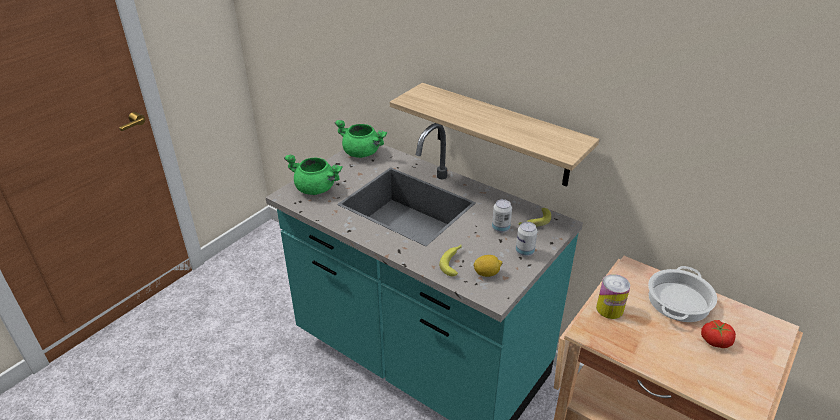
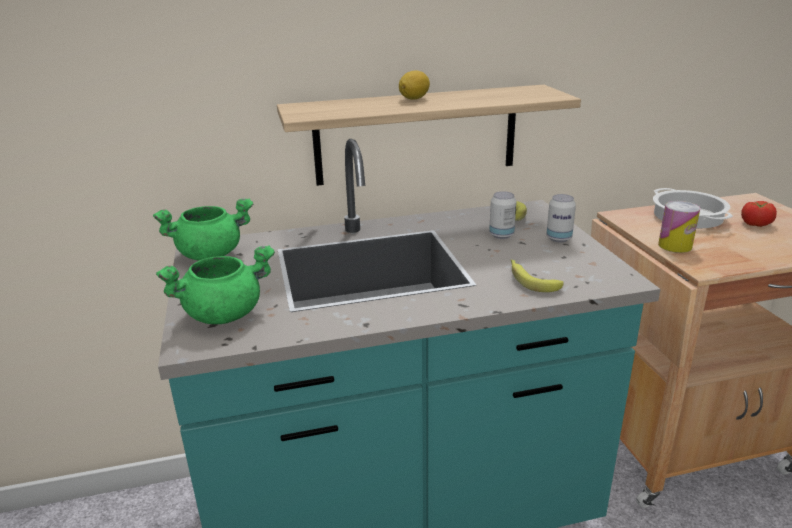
camera: 50 degrees left, 10 degrees down
(487, 273) = (574, 269): lemon -> lemon (414, 98)

